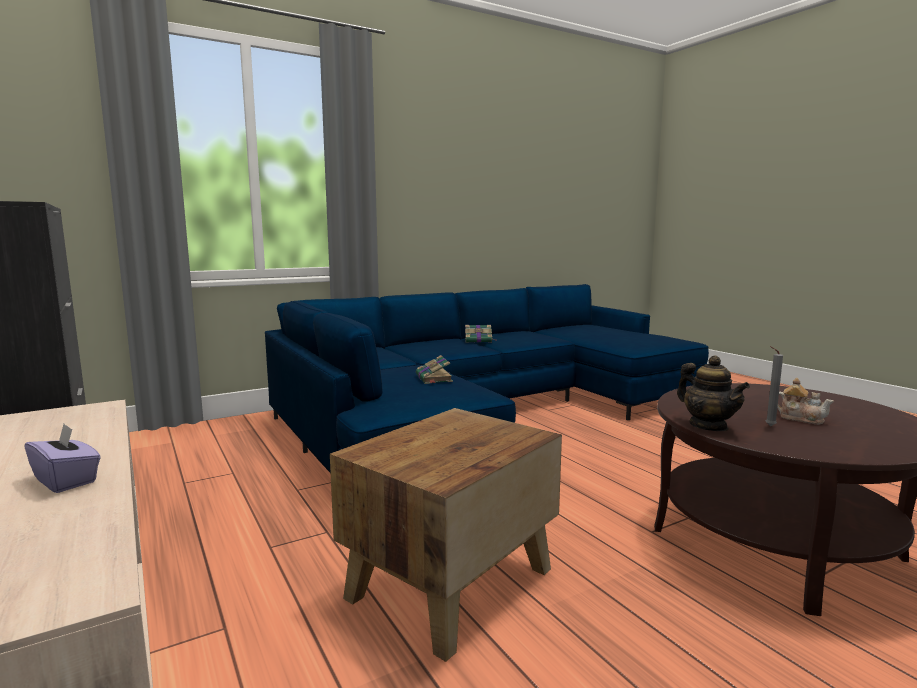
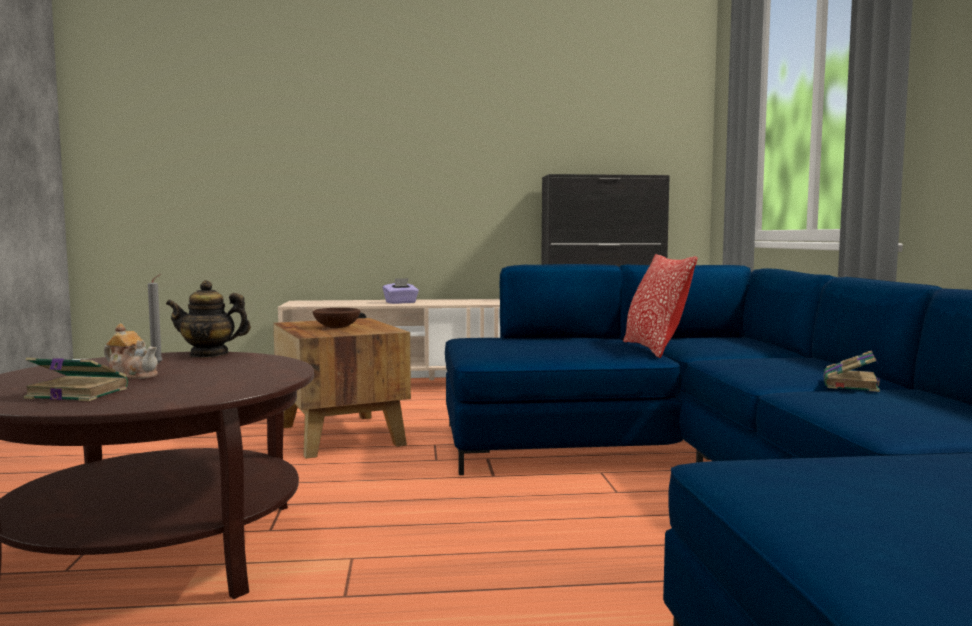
camera: 115 degrees right, 5 degrees down
(386, 366) = (655, 349): none -> pillow
(434, 379) = (560, 350): book -> book (75, 393)
(457, 442) = (336, 327): none -> brown bowl
(800, 418) = (133, 375): teapot -> teapot turned 135 degrees counterclockwise

